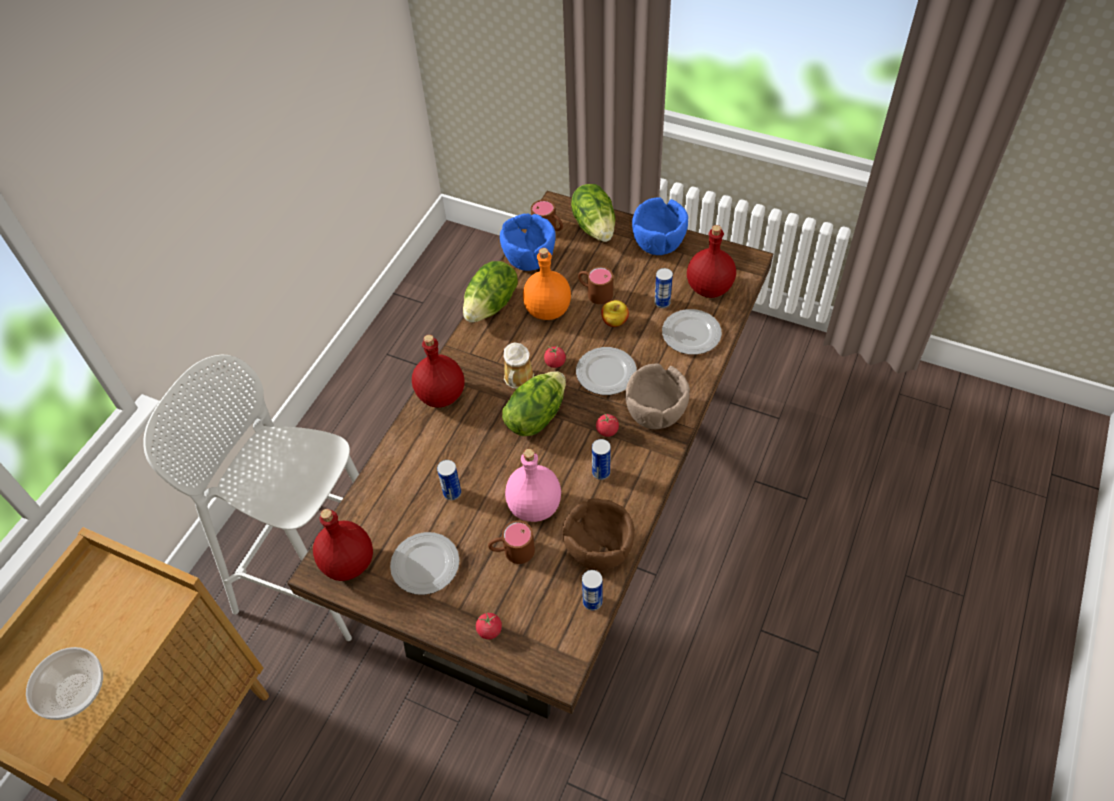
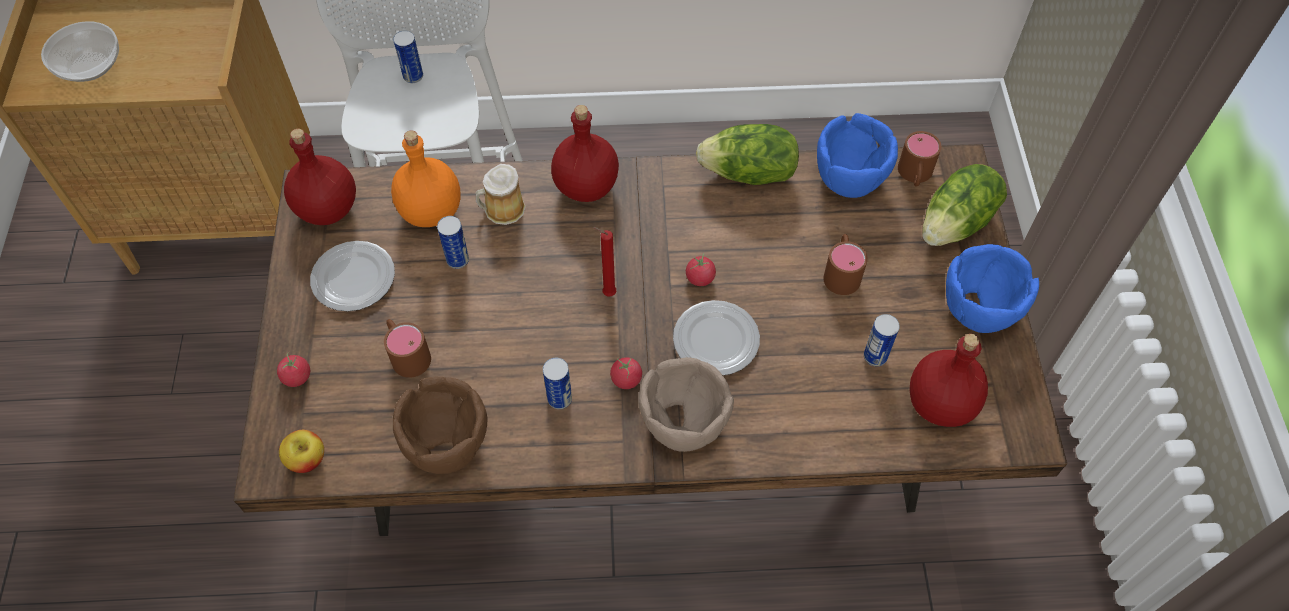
camera: 60 degrees right, 5 degrees up
(518, 379) = (652, 251): mug -> mug (502, 210)
(535, 416) = (607, 293): lettuce -> red candle
(535, 505) = (479, 349): pink bottle -> none
(547, 310) = (778, 233): orange bottle -> orange bottle (431, 210)
(592, 602) = (373, 466): can -> can (413, 76)
(614, 321) = (806, 314): apple -> apple (307, 459)
(691, 334) = (841, 413): plate -> none

